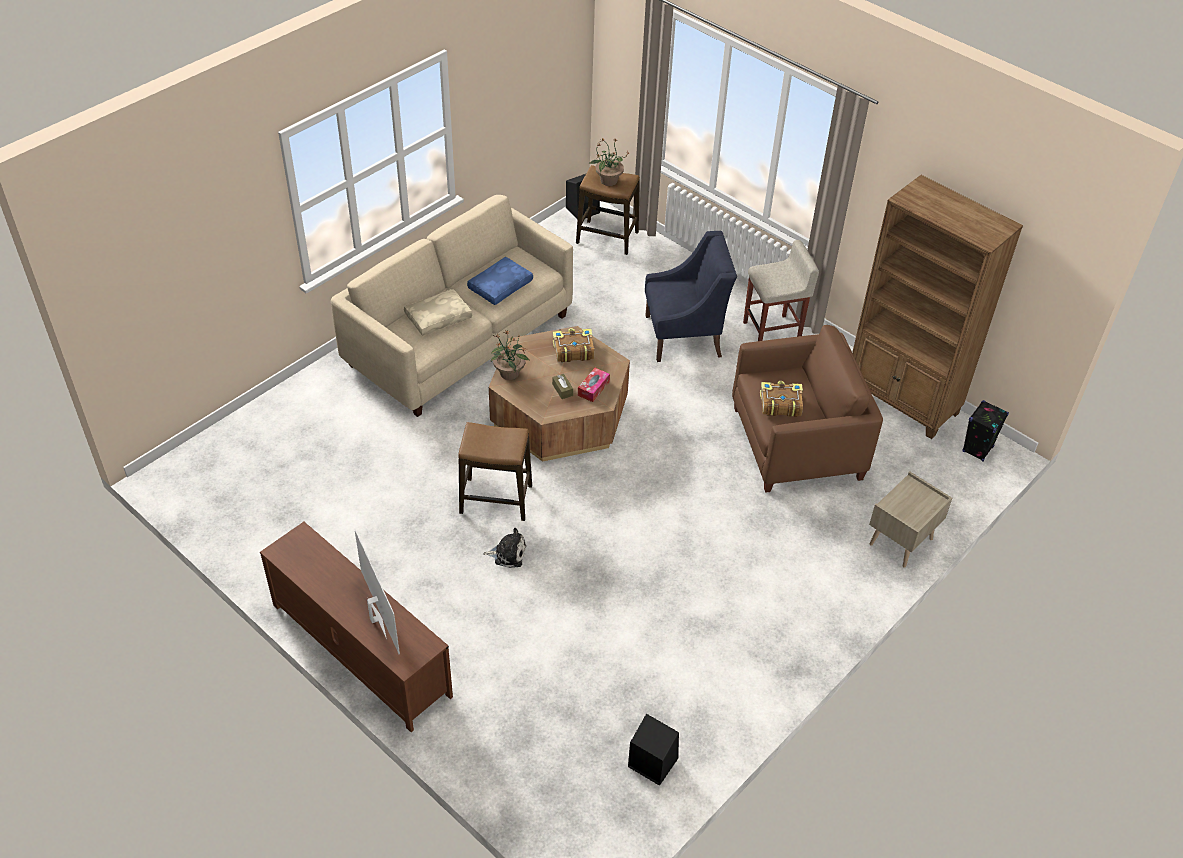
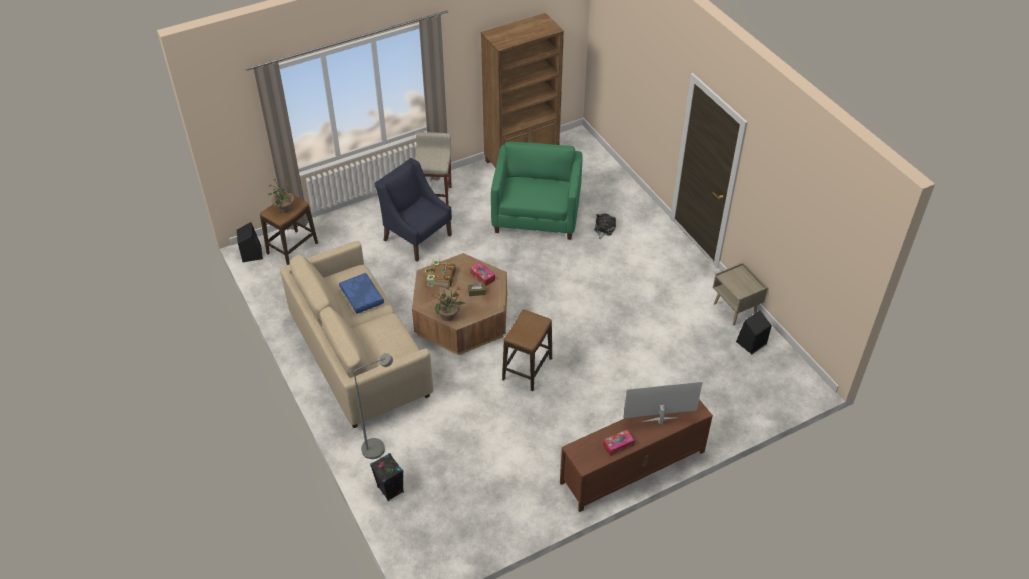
camera: 70 degrees left, 0 degrees up
(320, 579) = (618, 445): none -> tissue box
(327, 394) = (379, 447): none -> grey floor lamp
(438, 317) = (378, 338): beige pillow -> none
(508, 554) = (577, 373): plush toy -> plush toy (604, 229)
(684, 336) = (417, 237): blue armchair -> blue armchair turned 60 degrees counterclockwise
(780, 404) = (538, 194): book -> none
(796, 443) = (536, 214): brown armchair -> green armchair
(901, 542) = (629, 196): beige nightstand -> beige nightstand (735, 309)
(977, 449) = (572, 144): black speaker -> black speaker (390, 490)

